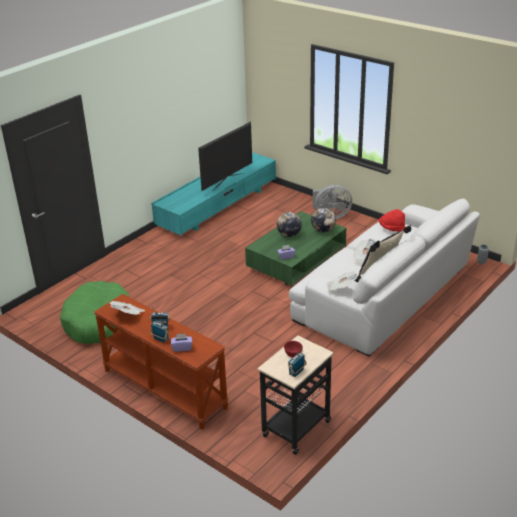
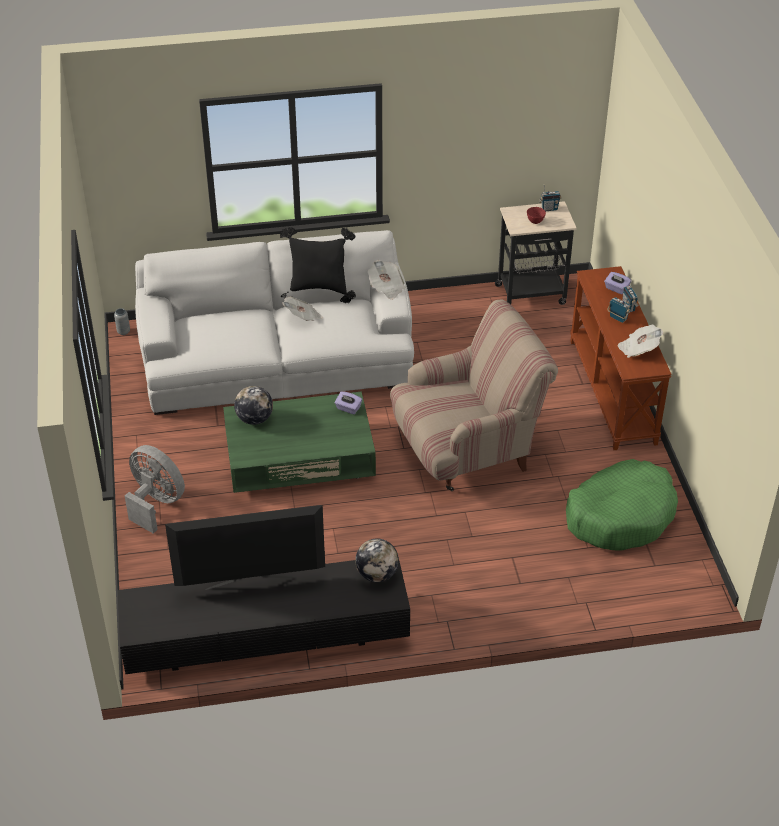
camera: 140 degrees left, 10 degrees up
(217, 205) = (266, 636): turquoise tv stand -> black tv stand
(217, 308) = (467, 450): none -> beige armchair
(289, 235) = (301, 437): globe -> globe (377, 574)
(391, 228) = (212, 337): red hat -> none

